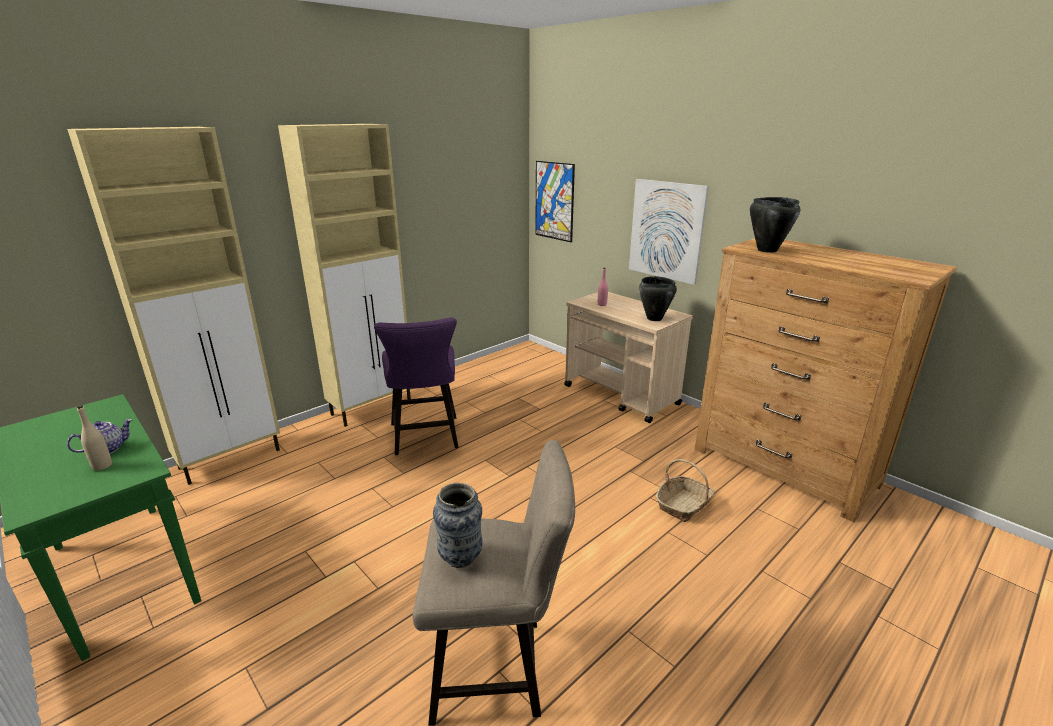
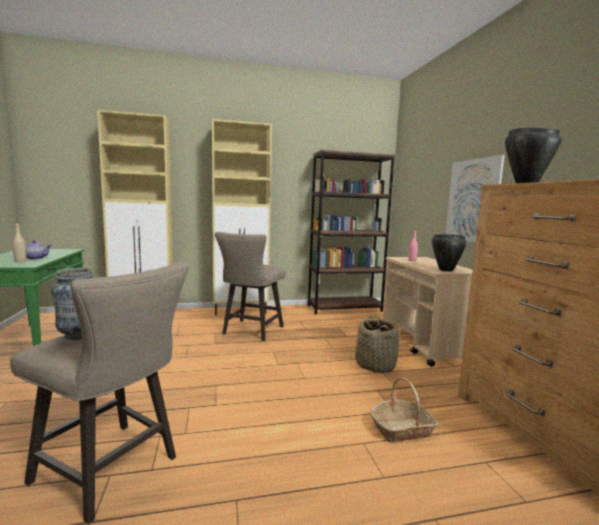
camera: 30 degrees right, 15 degrees down
(425, 438) = (250, 331): purple stool -> beige stool
(496, 363) = (344, 308): none -> brown bookcase
(554, 201) = (404, 192): picture -> none
(602, 439) = (375, 365): none -> basket

